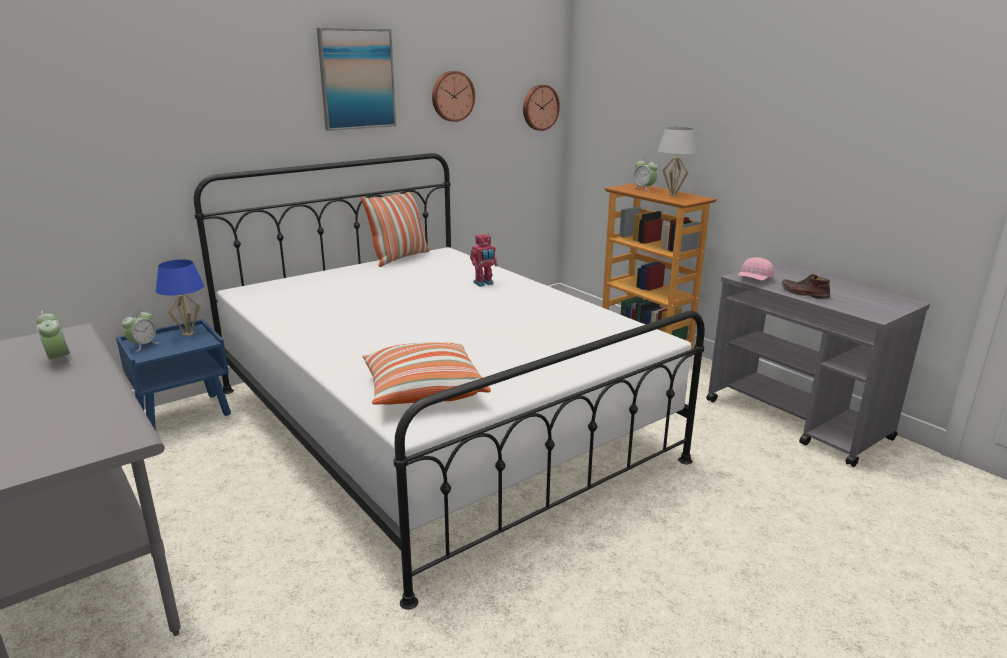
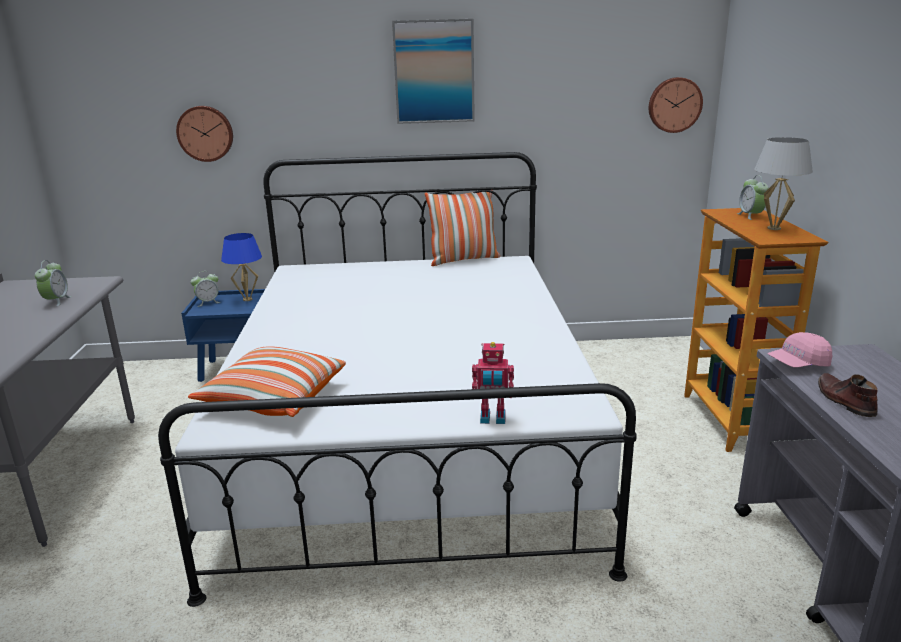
camera: 35 degrees right, 0 degrees up
(452, 96) = (549, 90): wall clock -> wall clock (205, 133)
(484, 284) = (499, 302): toy robot -> toy robot (492, 419)

